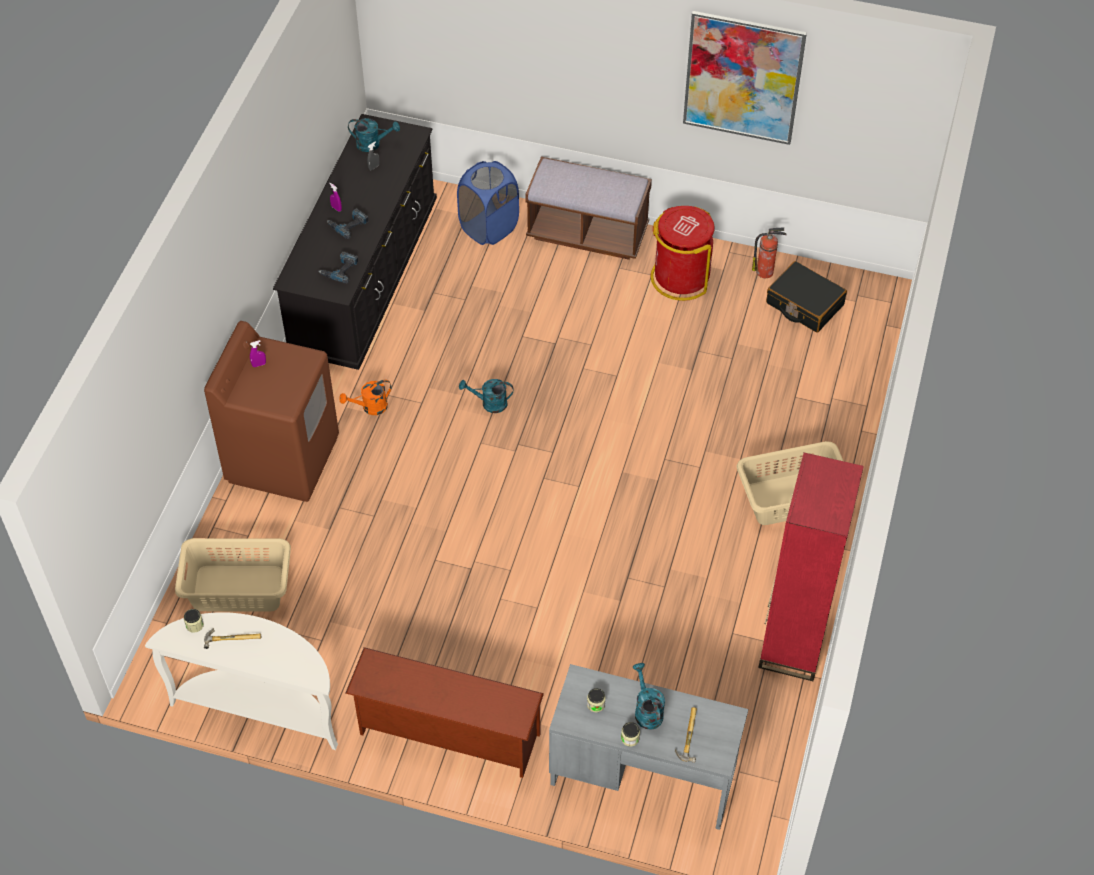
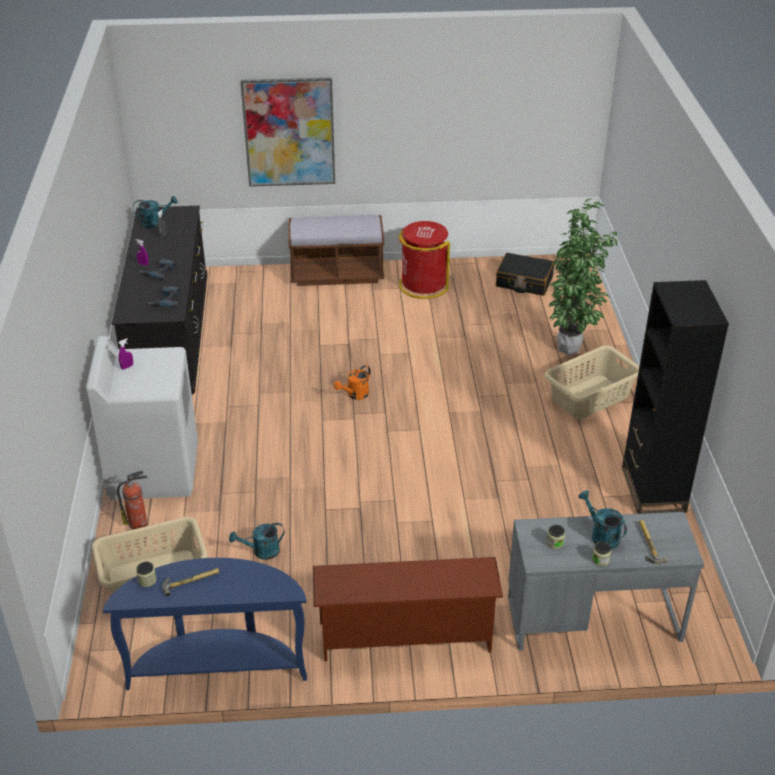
camera: 20 degrees left, 15 degrees down
(261, 707) = (218, 665): white console table -> blue console table
(283, 458) = (154, 470): brown washing machine -> white washing machine
(370, 407) = (215, 418): orange watering can -> orange watering can (355, 395)
(489, 228) = (257, 286): blue laundry basket -> none
(489, 404) = (316, 393): turquoise watering can -> turquoise watering can (261, 552)
(743, 78) = (448, 98): picture -> picture (289, 132)
(765, 272) = (484, 269): fire extinguisher -> fire extinguisher (139, 523)
(793, 641) = (653, 489): red bookcase -> black bookcase
(805, 424) = (571, 350): none -> potted plant

